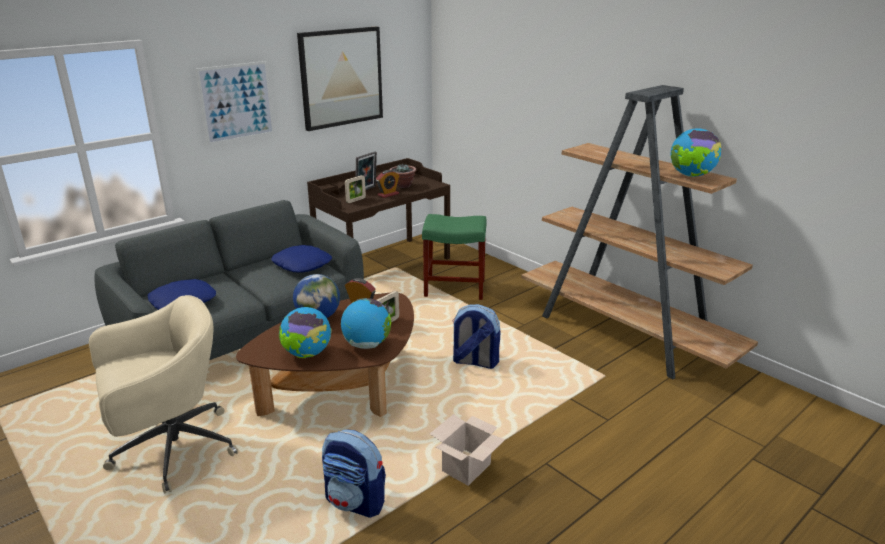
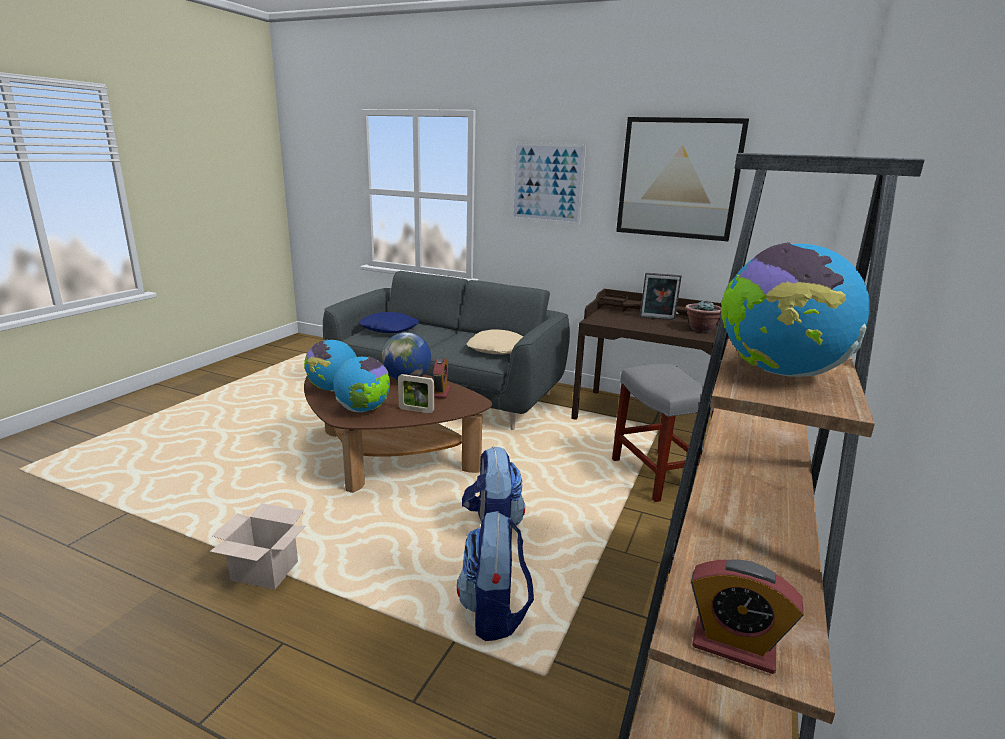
camera: 65 degrees right, 5 degrees down
(171, 449) = (271, 413): beige office chair -> none
(302, 264) = (497, 349): blue pillow -> beige pillow
(356, 200) = (619, 319): picture frame -> none
(356, 501) = (204, 512): backpack -> backpack (494, 613)
(388, 194) = (660, 328): alarm clock -> alarm clock (733, 646)
(453, 288) = (657, 474): green stool -> grey stool

